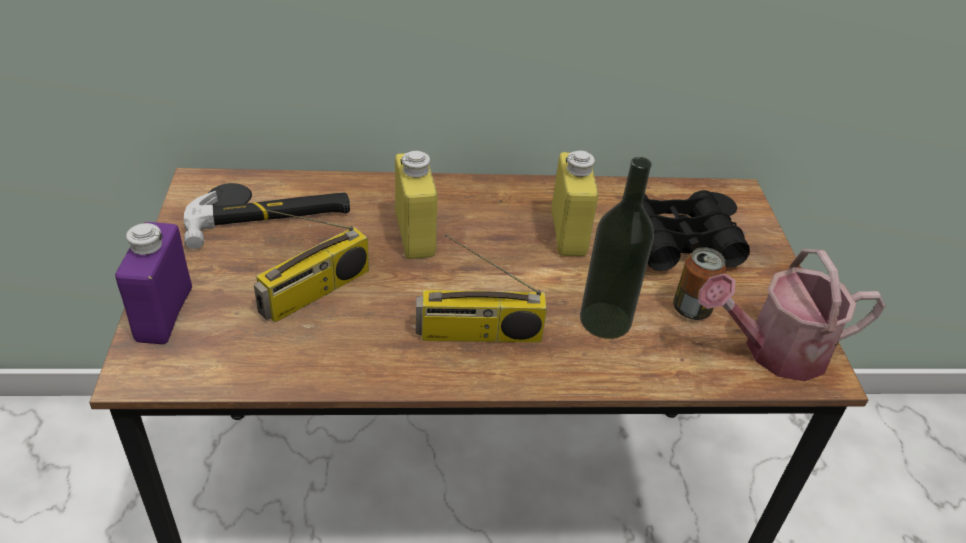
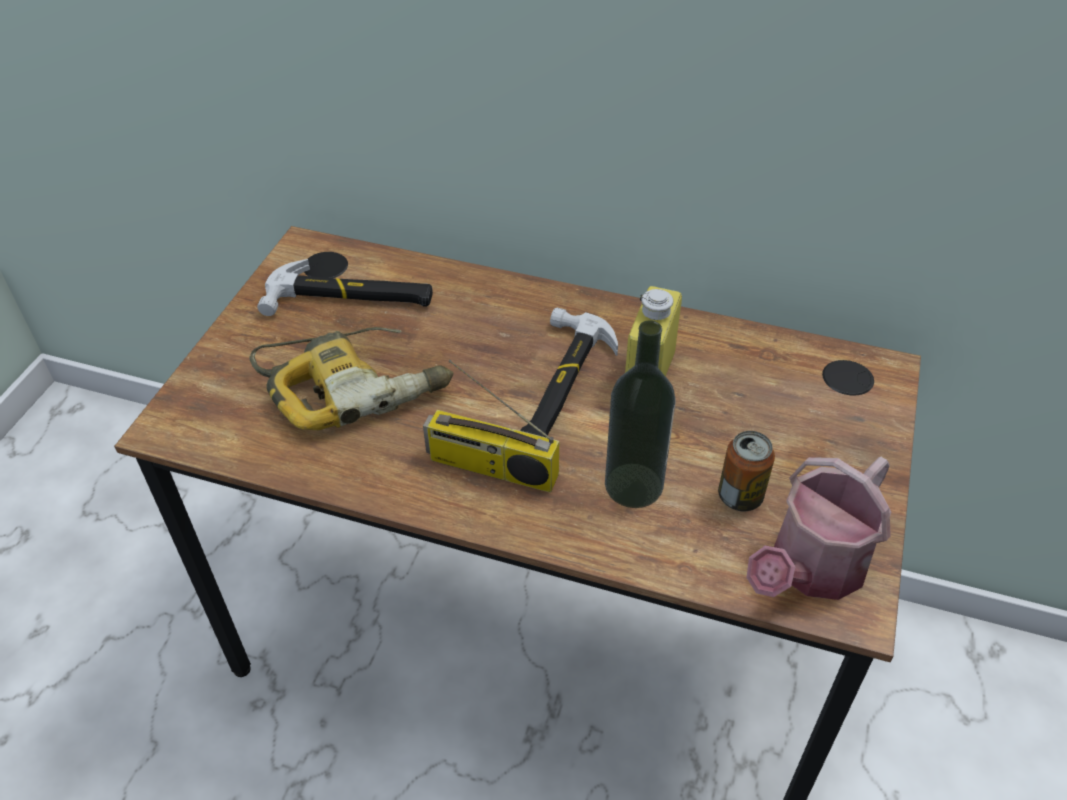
camera: 25 degrees right, 5 degrees up
(164, 314) = (211, 376): purple bottle -> none
(315, 292) = (355, 385): radio -> power drill
(415, 235) = (483, 345): yellow bottle -> none
(499, 253) = (560, 383): none -> hammer
(678, 242) = (771, 414): black binoculars -> none
(774, 350) = (811, 569): watering can -> watering can turned 60 degrees counterclockwise

